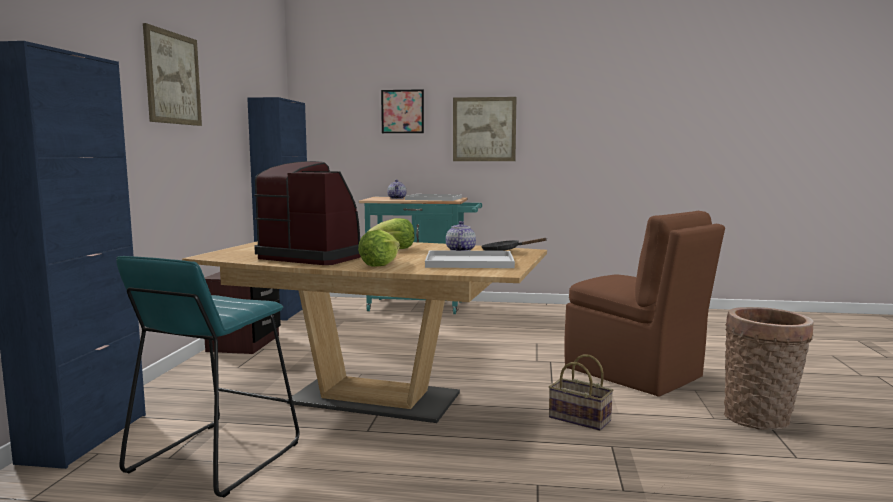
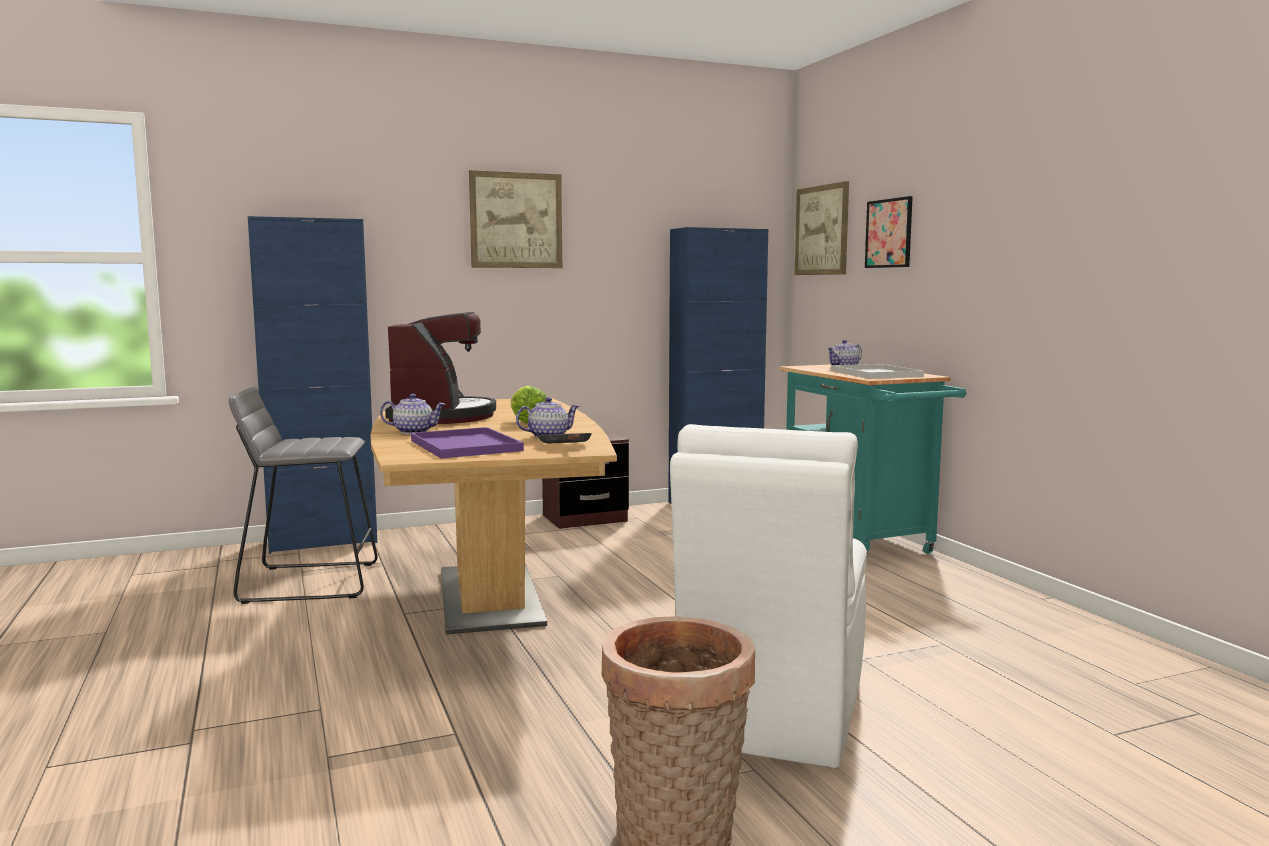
camera: 60 degrees right, 0 degrees up
(214, 457) = (310, 582): turquoise stool -> grey stool
(380, 264) = (414, 431): lettuce -> teapot
(471, 262) = (467, 446): white tray -> purple tray
(484, 129) = (981, 259): picture -> picture (821, 230)
(577, 419) = (528, 700): basket -> none
(635, 373) = (771, 713): brown chair -> white chair

